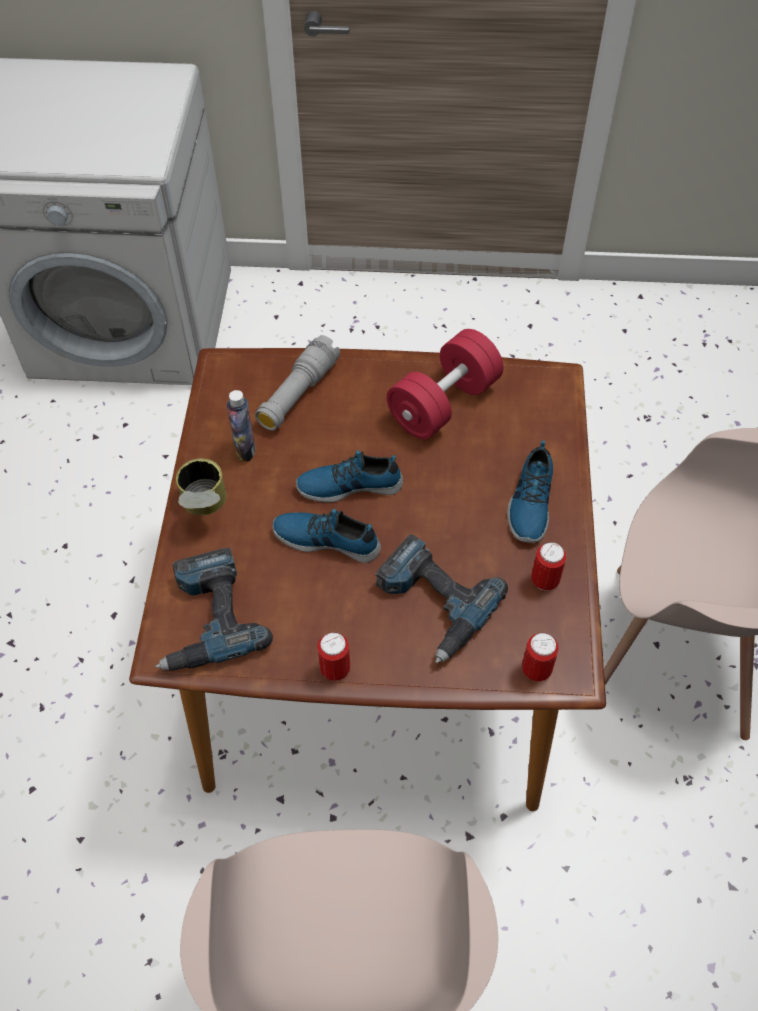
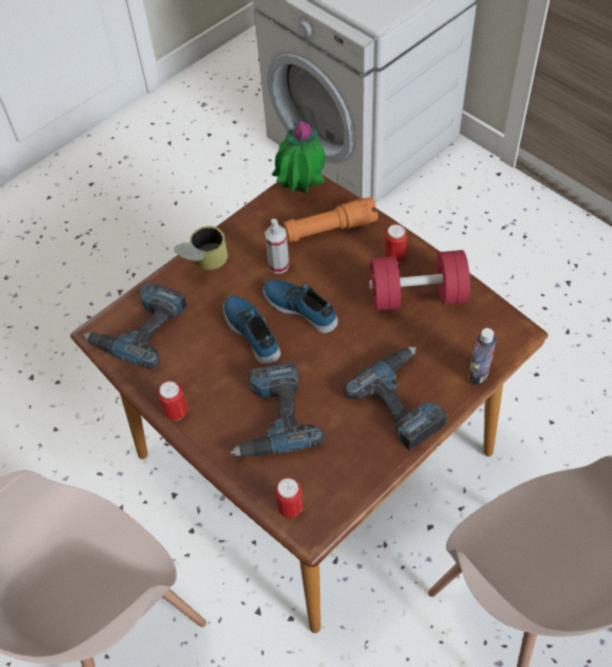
camera: 45 degrees right, 0 degrees up
(231, 377) = (301, 192): none -> potted plant
(245, 449) = (263, 243): bottle -> bottle (478, 374)
(284, 460) = (279, 265): none -> spray bottle
(298, 393) = (330, 229): grey flashlight -> orange flashlight
(529, 502) = (403, 401): shoe -> power drill
(545, 581) = (357, 458): can -> can (394, 257)

